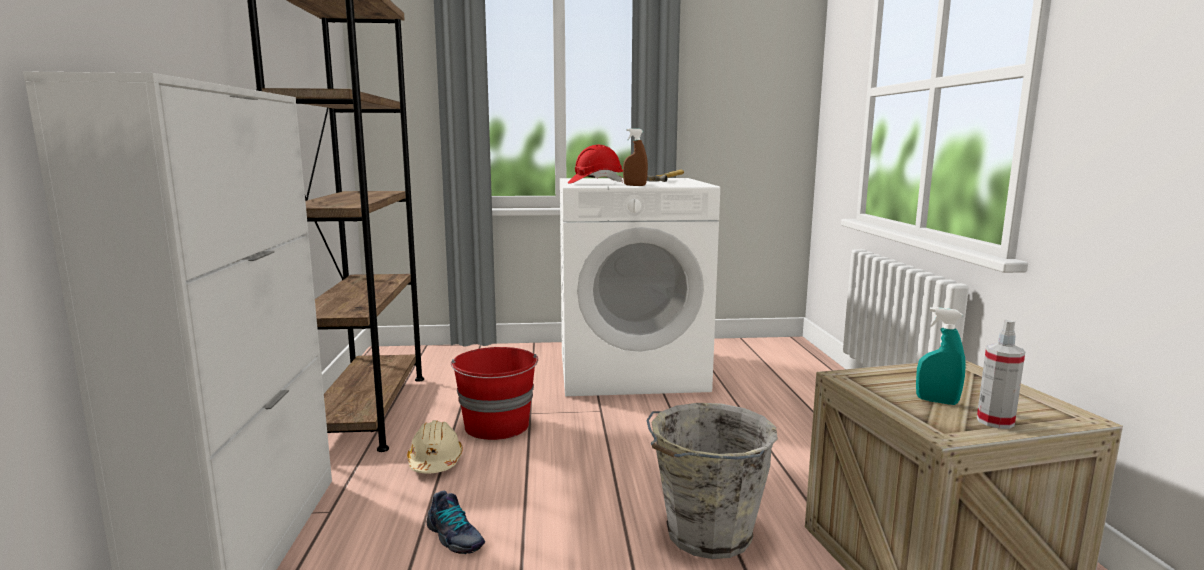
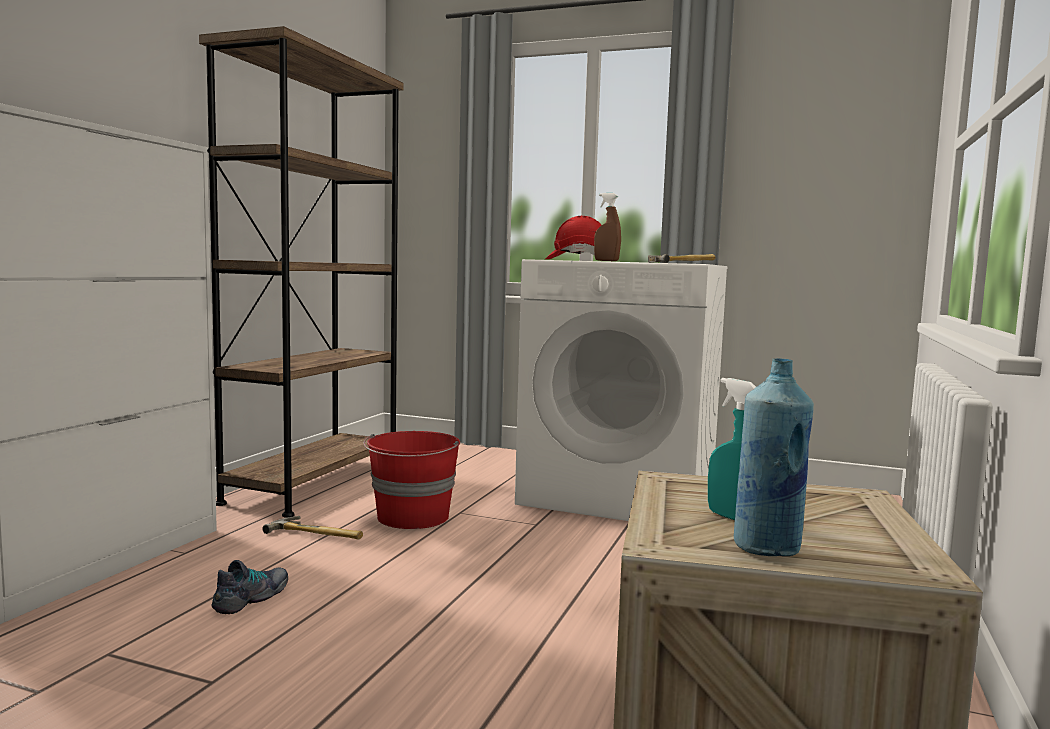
camera: 25 degrees right, 5 degrees down
(435, 461) = (318, 534): beige hard hat -> hammer
(454, 537) = (253, 597): shoe -> shoe turned 135 degrees counterclockwise
(706, 535) = (496, 662): grey bucket -> none
(995, 421) = (767, 548): spray bottle -> blue bottle

